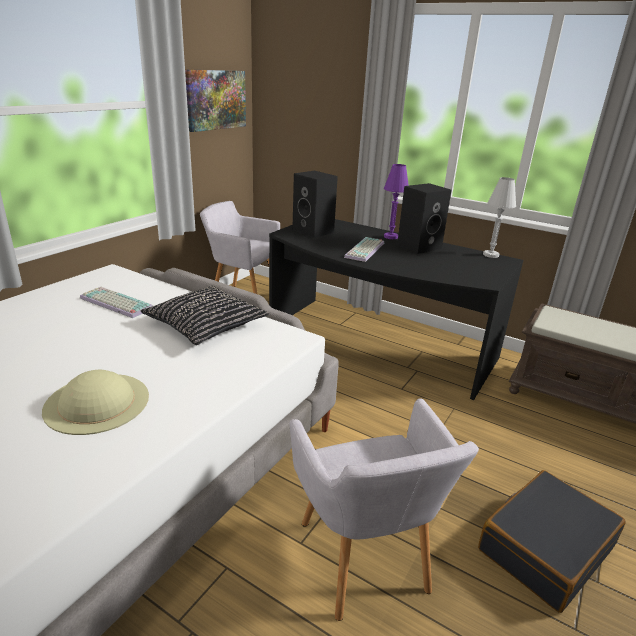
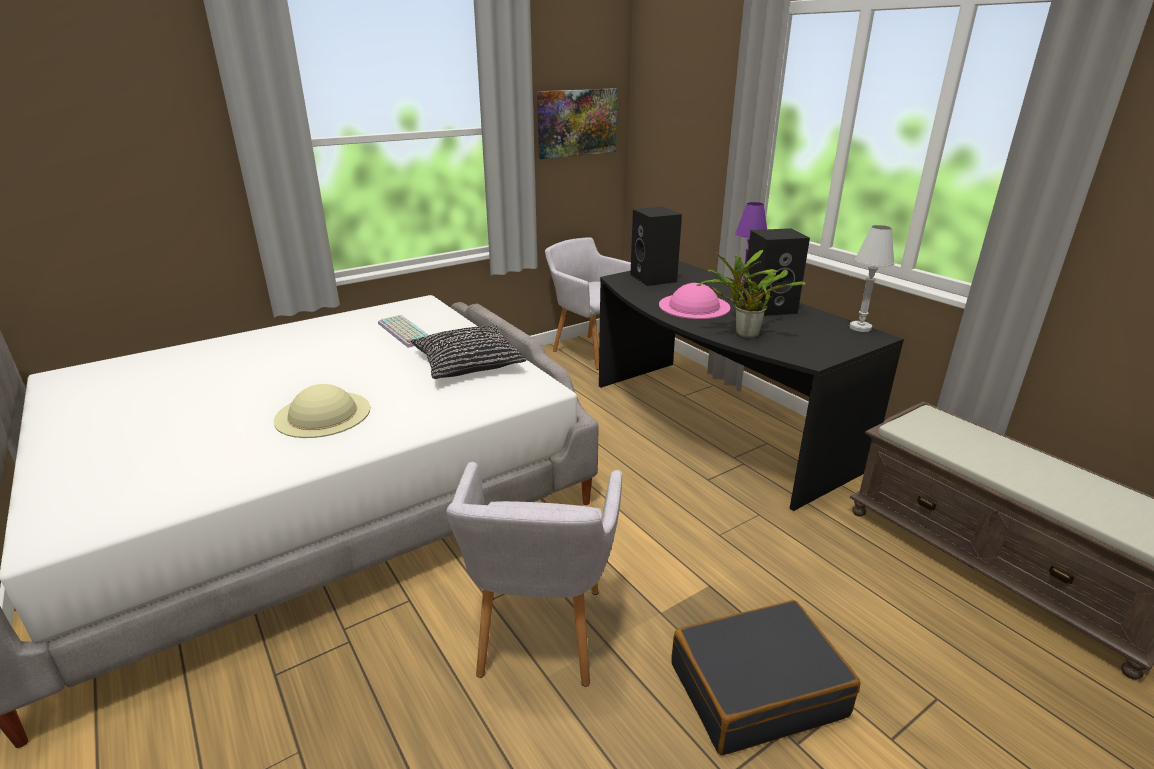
camera: 25 degrees right, 0 degrees up
(365, 250) = (694, 306): keyboard -> pink hat
(422, 269) = (743, 334): none -> potted plant

